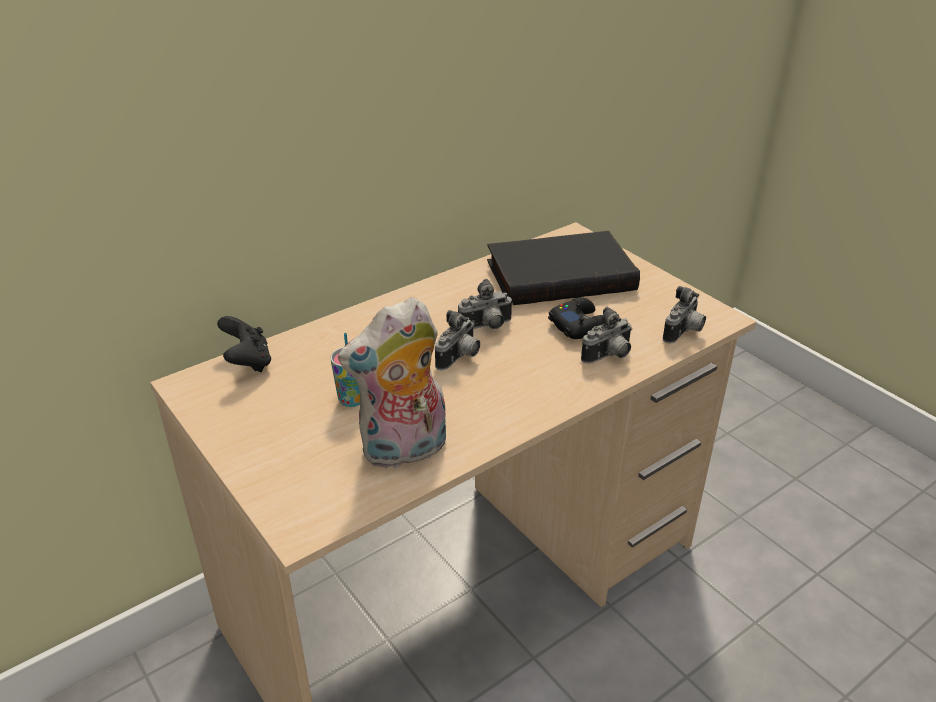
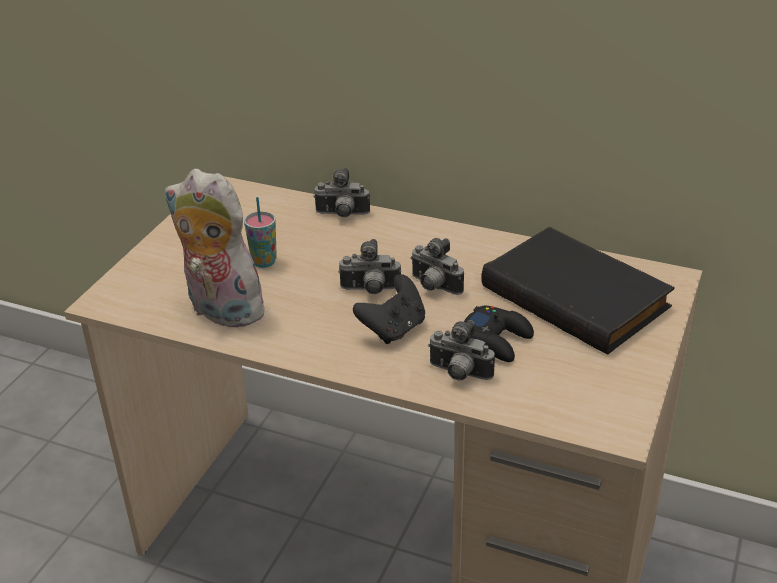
camera: 60 degrees right, 0 degrees up
(248, 362) = (270, 199): black game controller -> black game controller (393, 329)
(684, 333) = (556, 412): camera -> camera (342, 215)

